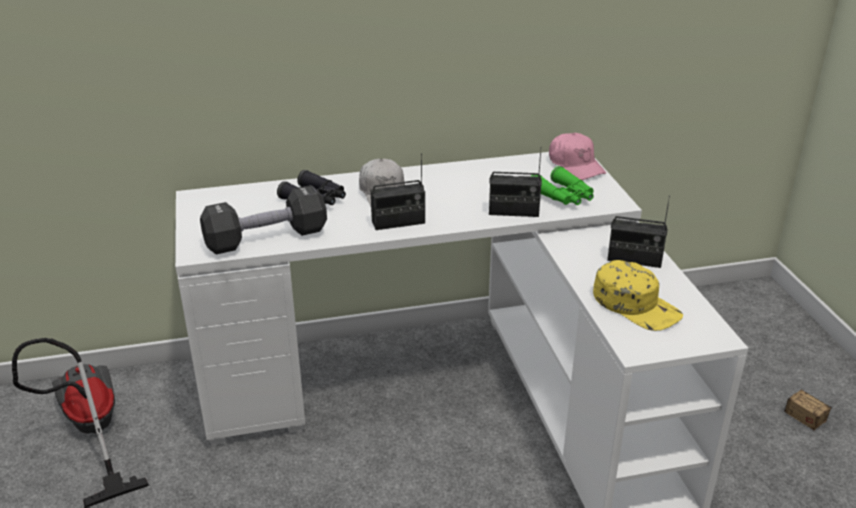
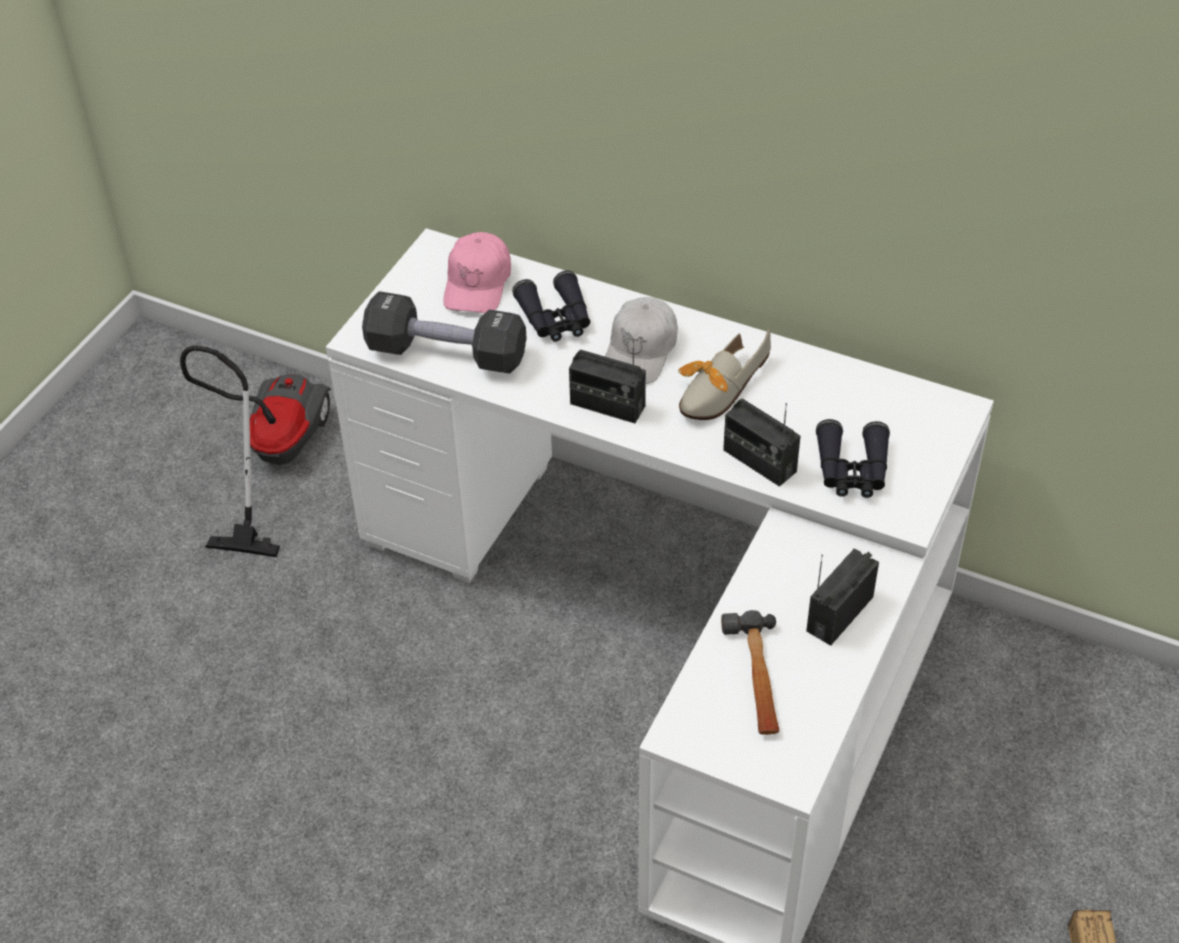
camera: 40 degrees right, 15 degrees up
(450, 194) = (717, 391): none -> shoe
(563, 196) = (852, 470): green binoculars -> black binoculars
(575, 166) = (935, 426): pink cap -> pink cap (478, 284)
(634, 259) = (839, 613): radio -> radio turned 75 degrees clockwise
(636, 305) = (756, 678): yellow cap -> hammer

